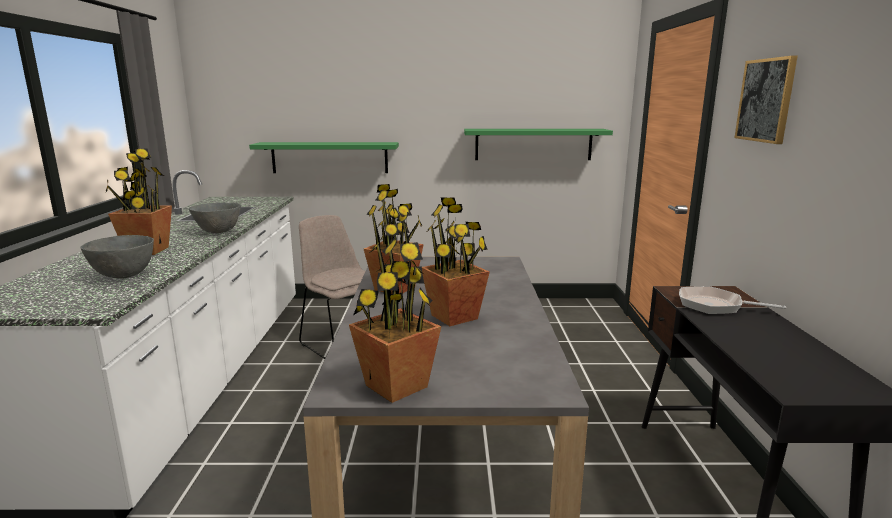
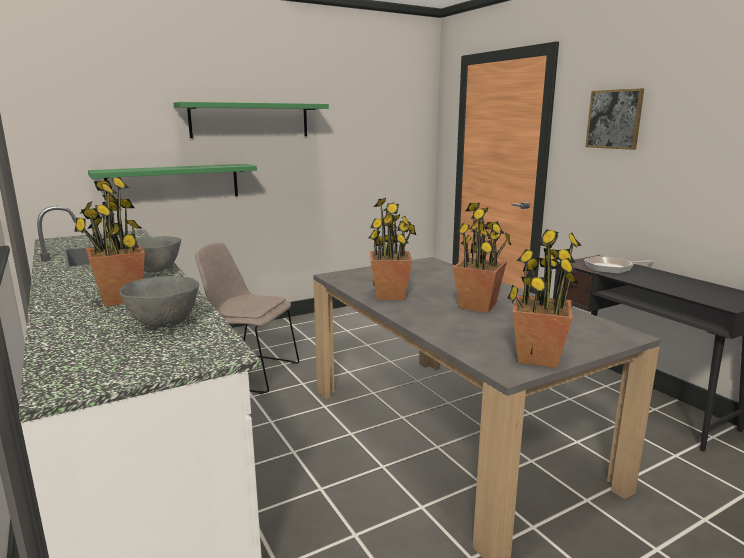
camera: 30 degrees left, 0 degrees up
(533, 144) = (367, 160): green shelf -> green shelf (250, 120)

